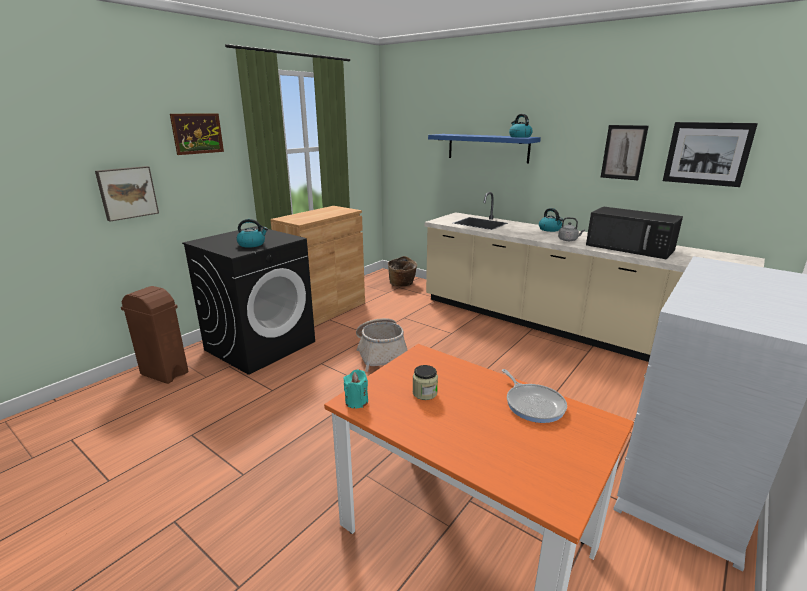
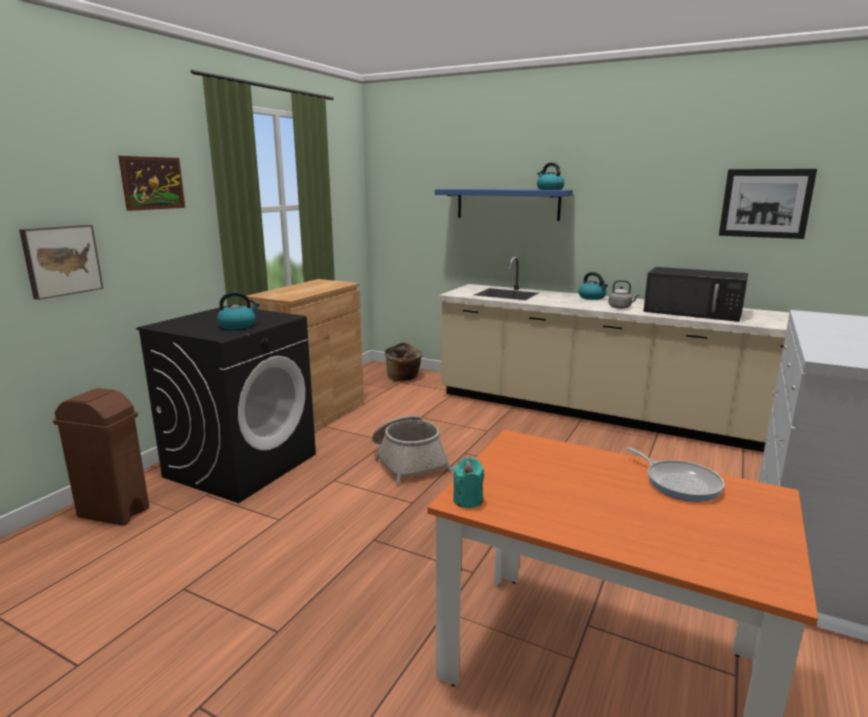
camera: 10 degrees left, 5 degrees down
(424, 393) = (546, 483): jar -> none
(623, 152) = (672, 204): picture -> none

